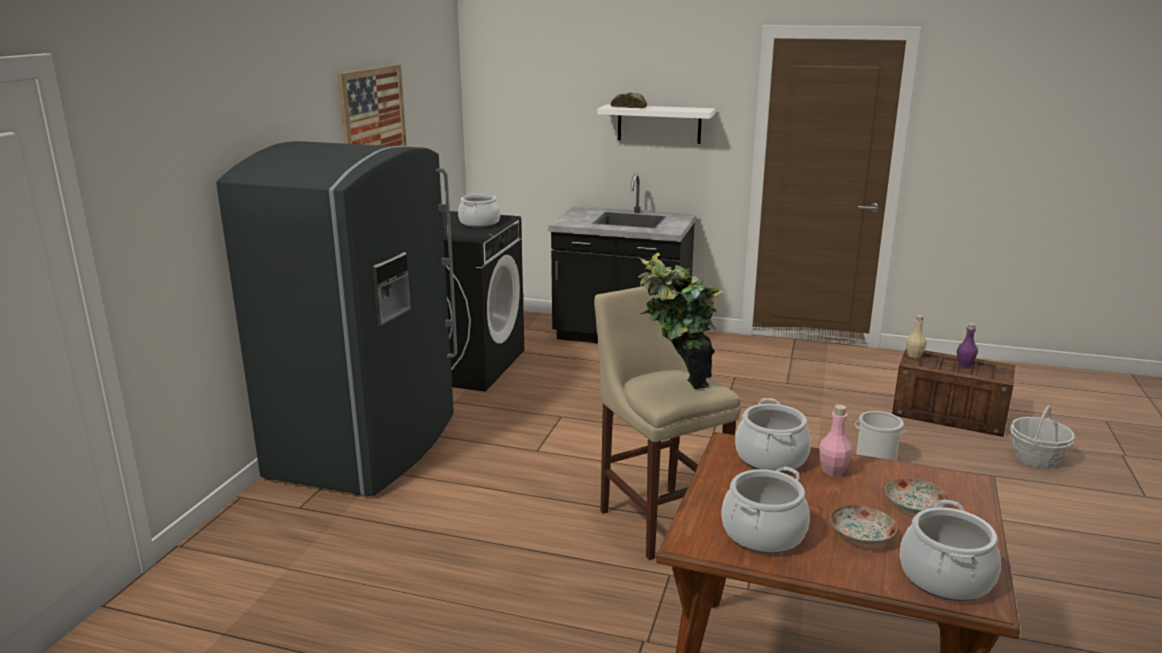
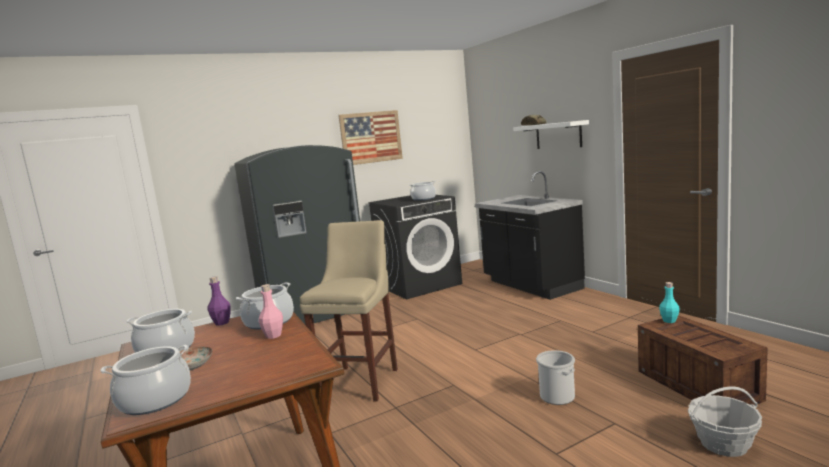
camera: 45 degrees right, 10 degrees down
(677, 389) = (336, 285): potted plant -> none
(914, 355) = (669, 321): beige bottle -> turquoise bottle
(914, 507) = (251, 364): plate -> none
(965, 364) = (708, 336): purple bottle -> purple bottle (221, 323)

